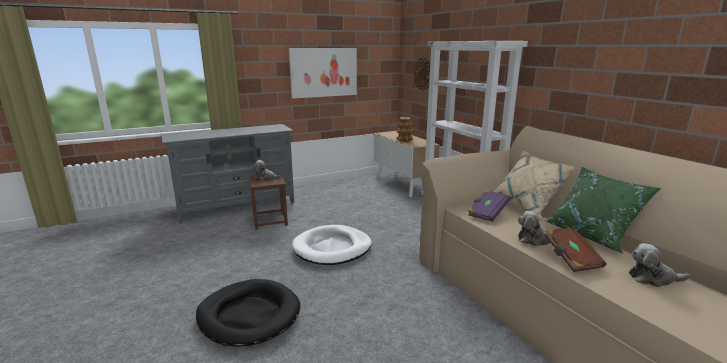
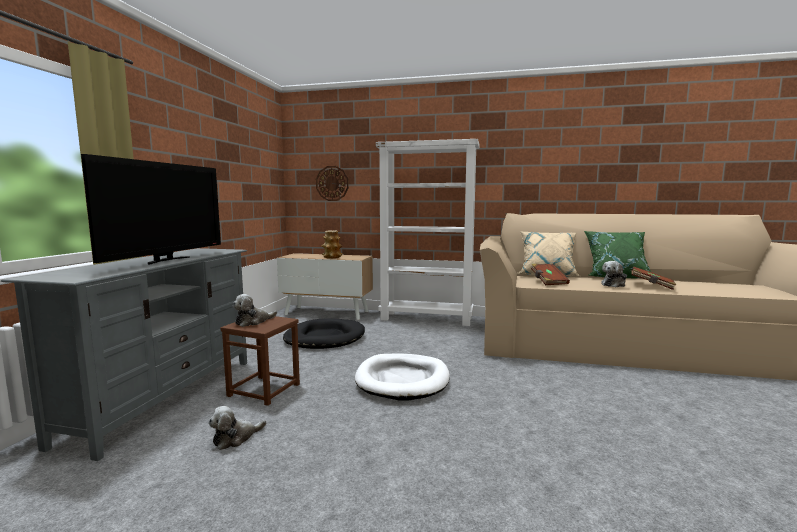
camera: 50 degrees left, 10 degrees down
(232, 133) = (166, 260): none -> television
(249, 315) = (494, 473): black dog bed -> black dog bed (324, 338)
(324, 72) = (224, 177): picture -> none
(487, 213) = (548, 282): purple book -> brown book
(653, 278) = (688, 283): plush toy -> plush toy (235, 438)

